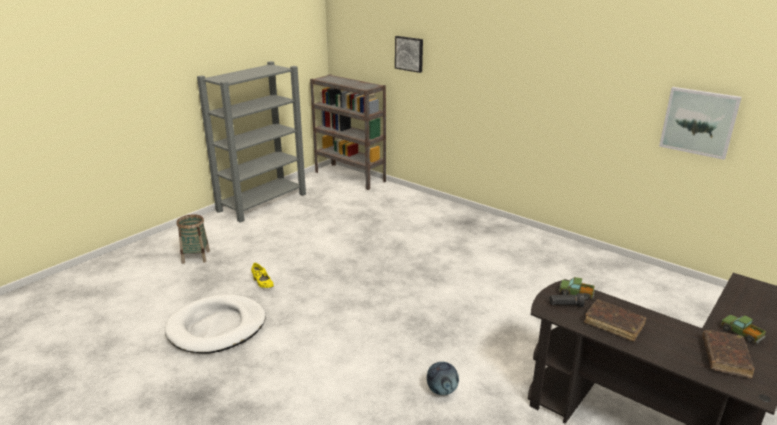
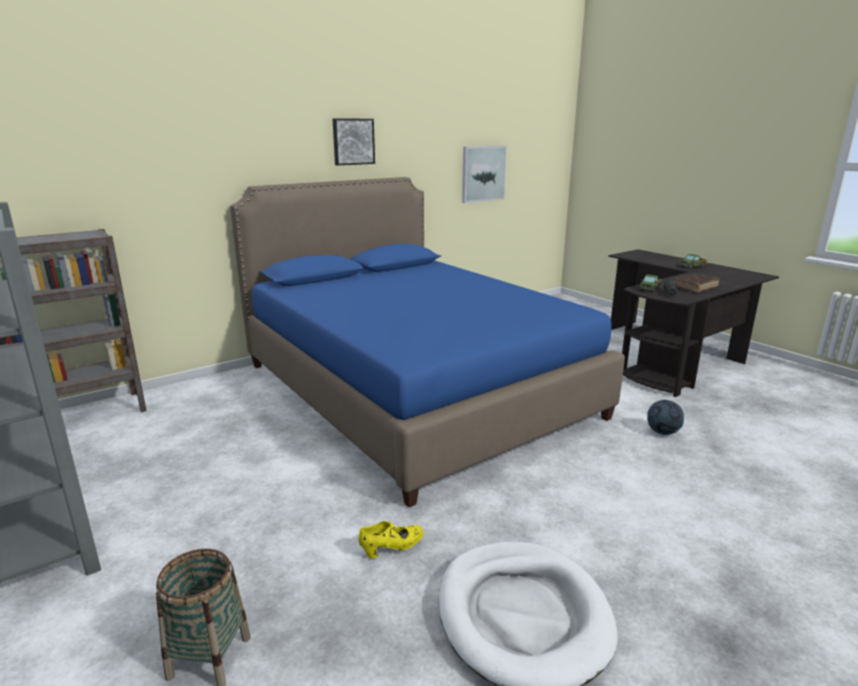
camera: 75 degrees left, 5 degrees down
(409, 53) = (143, 165): picture -> picture (353, 141)
(446, 262) = (414, 390): none -> blue bed
(725, 358) = (725, 274): brown book -> none

